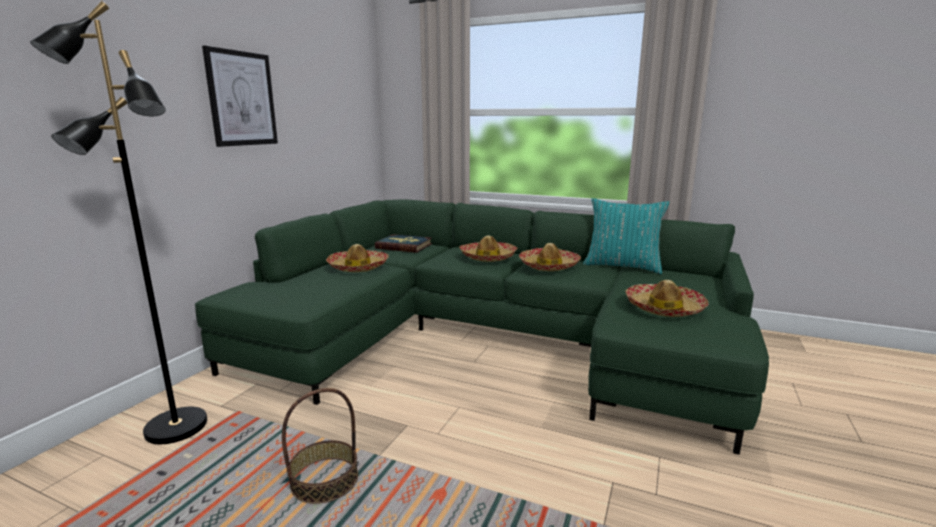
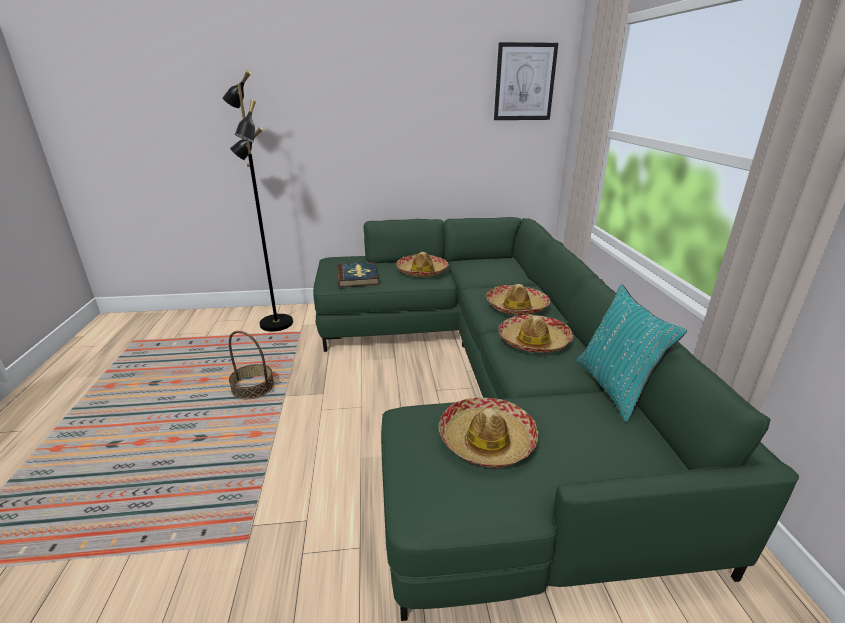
camera: 60 degrees right, 10 degrees up
(242, 99) = (386, 118): picture -> picture (524, 82)
(404, 246) = (495, 267): book -> book (358, 277)

